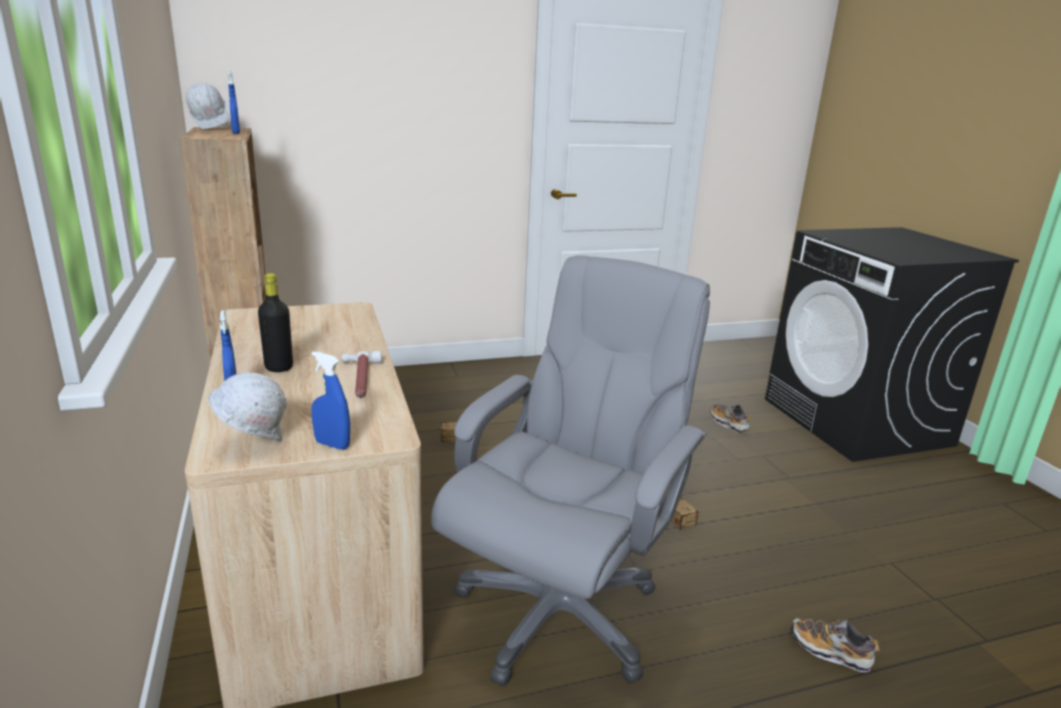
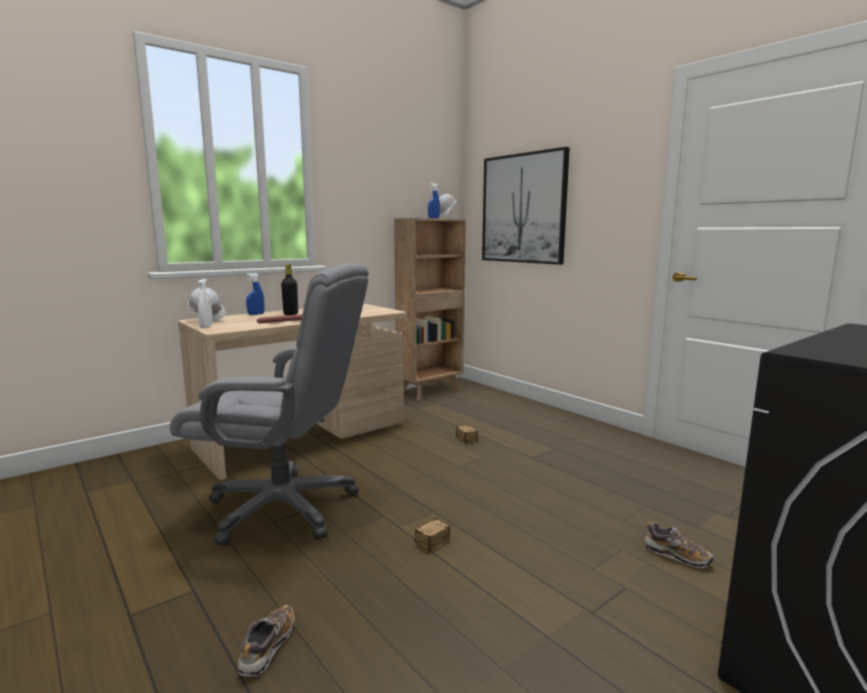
camera: 70 degrees right, 10 degrees down
(332, 111) = (523, 208): none -> picture
(332, 444) = (206, 326): blue spray bottle -> white spray bottle
(728, 423) = (676, 556): shoe -> shoe turned 90 degrees clockwise

